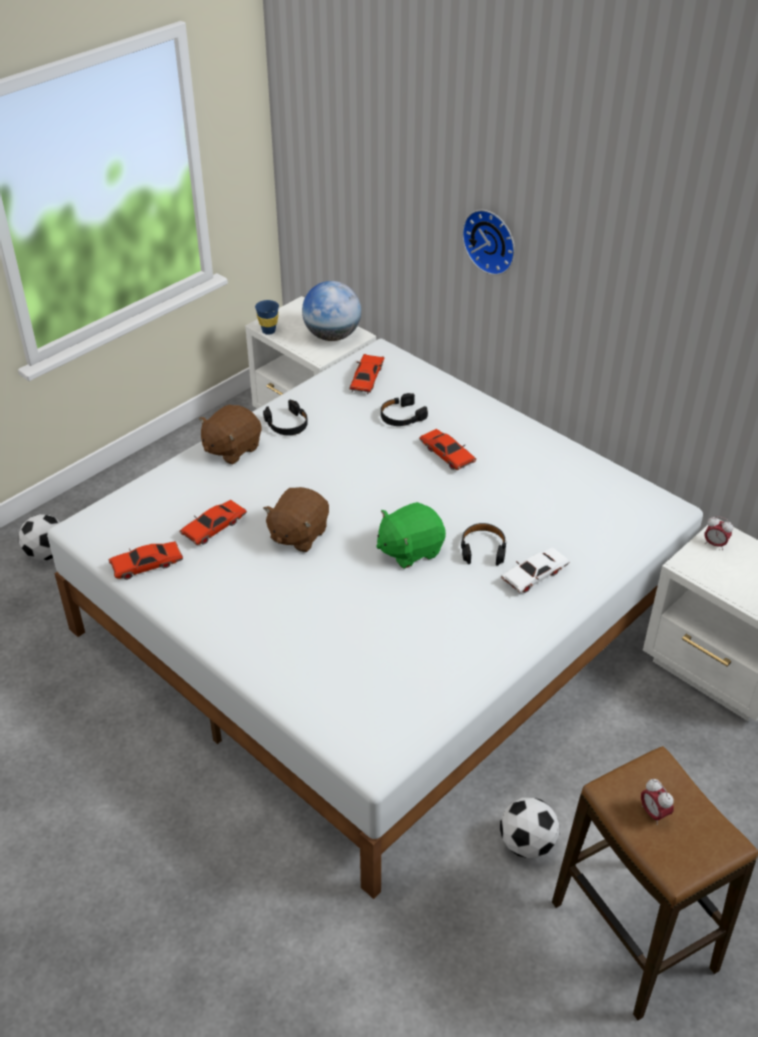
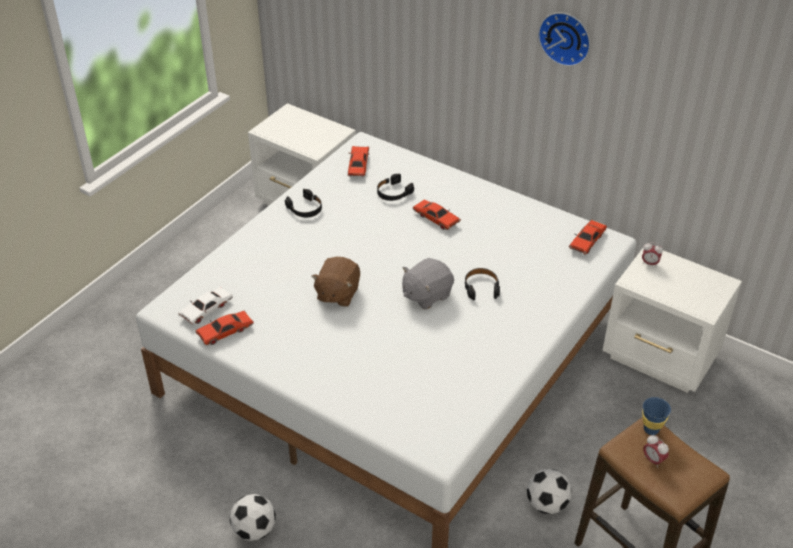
camera: 10 degrees left, 0 degrees up
(47, 553) = (115, 335): football -> football (254, 530)
(214, 528) = (270, 296): red toy car -> red toy car (587, 241)
(231, 449) = (266, 233): brown plush toy -> none
(268, 331) = (268, 135): blue cup -> blue cup (651, 429)
(332, 336) = (320, 133): globe -> none
(410, 550) = (426, 295): green plush toy -> grey plush toy
(491, 240) = (452, 49): wall clock -> wall clock (566, 37)
(534, 575) = (524, 303): white toy car -> white toy car (206, 310)

